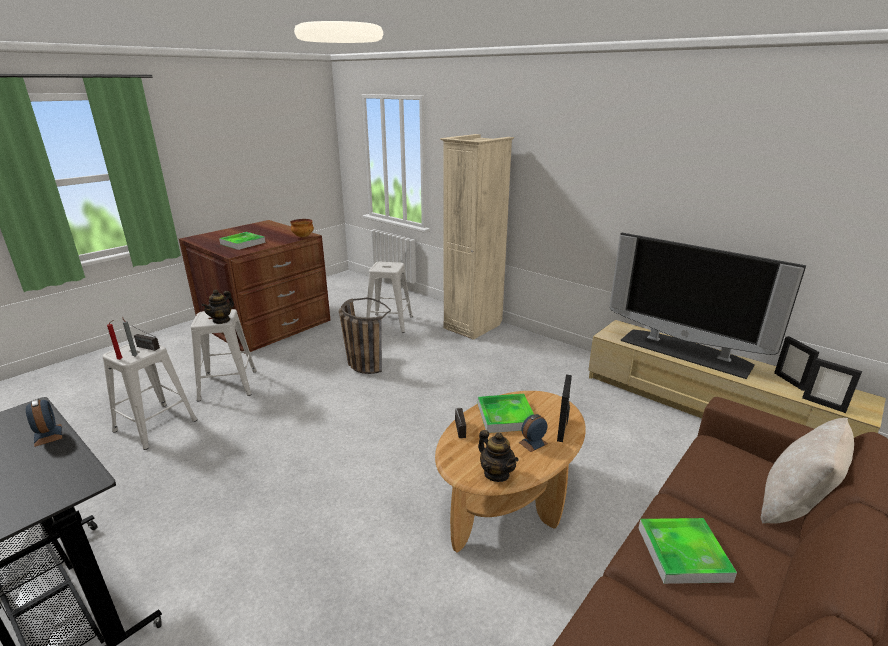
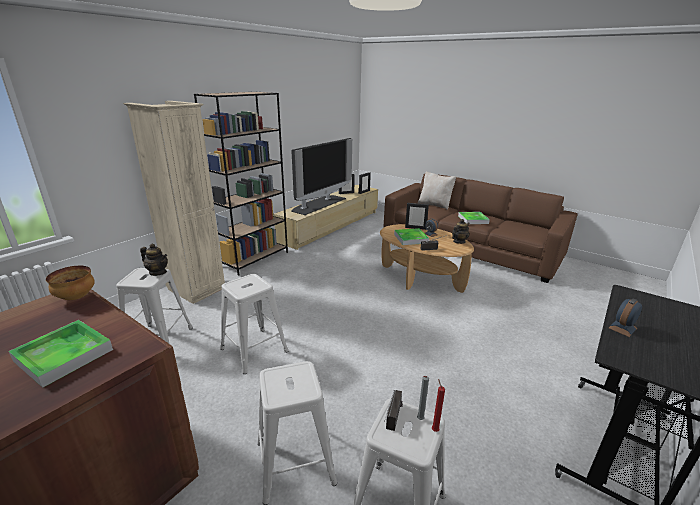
camera: 95 degrees left, 0 degrees up
(221, 320) = (302, 370): teapot -> teapot (158, 272)
(361, 362) = (254, 350): basket -> white stool
(549, 349) = (254, 258): none -> beige bookcase

